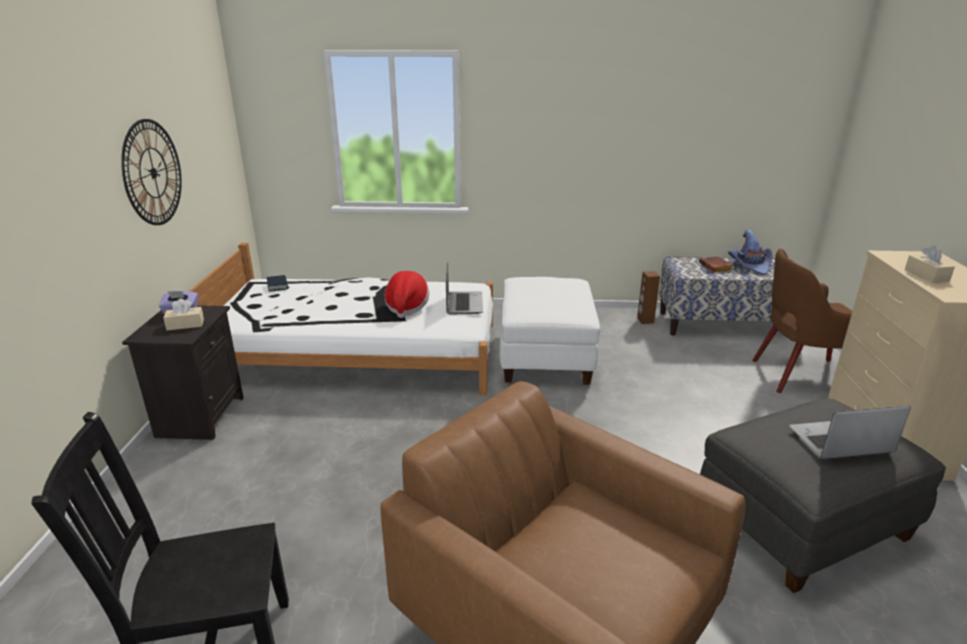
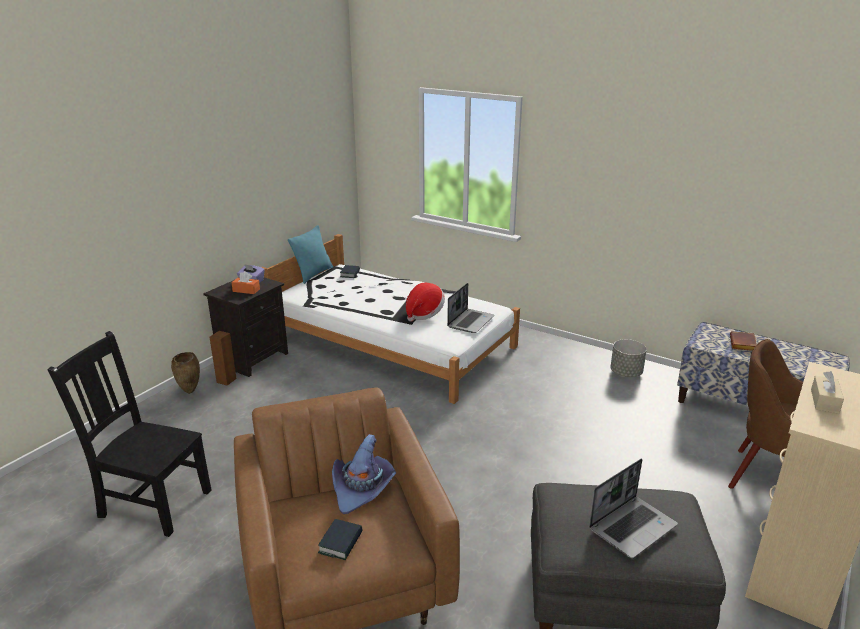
camera: 30 degrees right, 0 degrees up
(141, 484) = (190, 392): none -> brown vase
(153, 173) = (257, 177): wall clock -> none
(185, 325) = (246, 290): beige tissue box -> orange tissue box
(230, 295) = (313, 274): none -> turquoise pillow
(544, 356) = (534, 387): white ottoman -> none
(608, 322) = (626, 373): none -> grey planter
(620, 582) = (341, 543): none -> book
(645, 320) = (666, 381): brown speaker -> brown speaker (226, 380)
(749, 265) = (786, 351): purple hat -> purple hat (363, 487)
(839, 442) = (632, 526): laptop -> laptop turned 120 degrees clockwise

